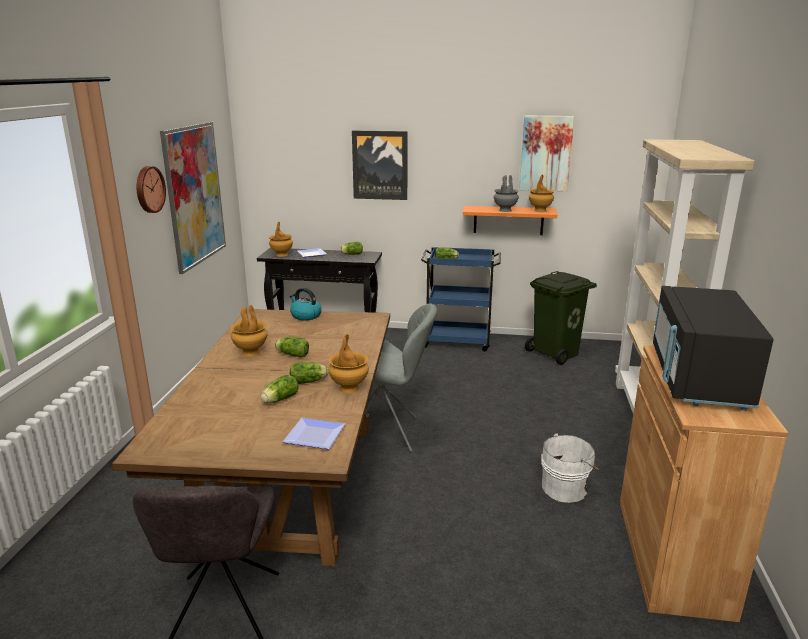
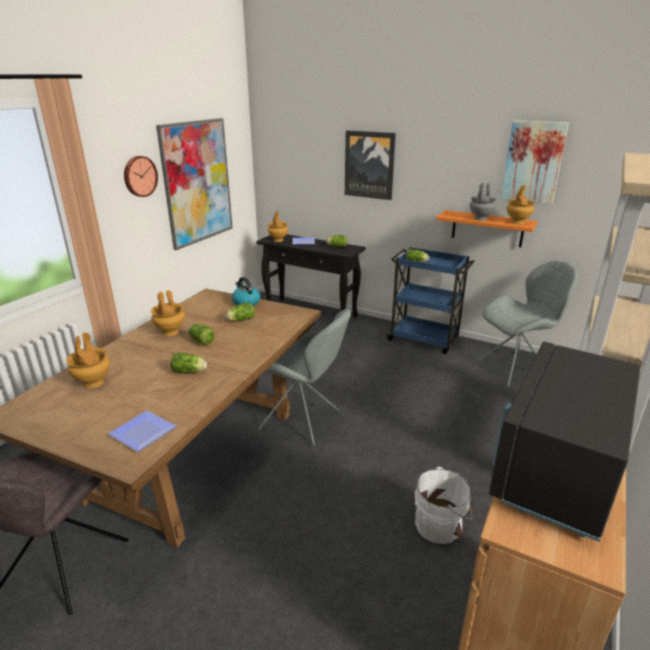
camera: 20 degrees right, 5 degrees up
(279, 400) = (149, 386): lettuce -> lettuce (240, 320)
(349, 388) = (216, 386): brown vase -> brown vase (93, 382)
(556, 353) = (515, 368): green trash can -> grey chair

